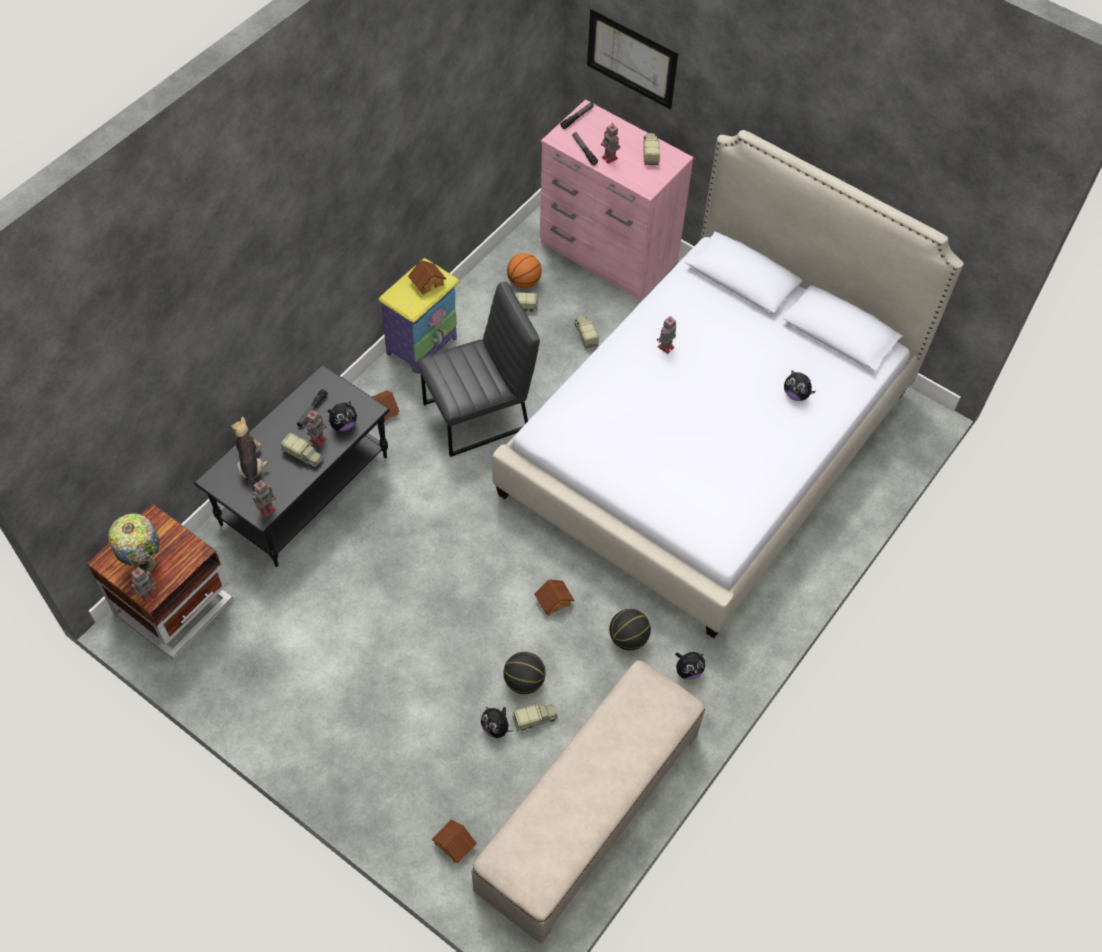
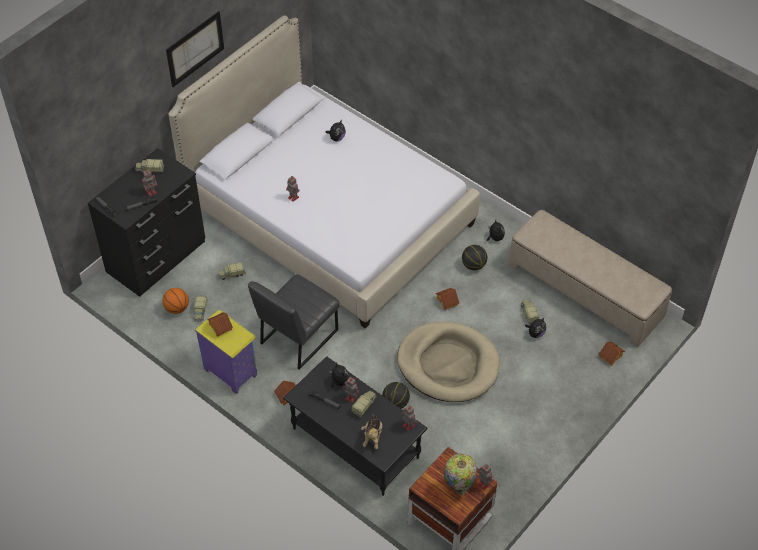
camera: 85 degrees left, 5 degrees down
(251, 466) = (372, 436): plush toy -> plush toy turned 75 degrees counterclockwise
(435, 603) = (448, 364): none -> beige dog bed
(479, 415) = (297, 338): grey chair -> grey chair turned 120 degrees counterclockwise
(524, 681) = (504, 318): basketball -> basketball (396, 403)
(608, 254) = (157, 257): pink dresser -> black dresser
(631, 58) = (100, 144): picture -> picture (195, 49)

